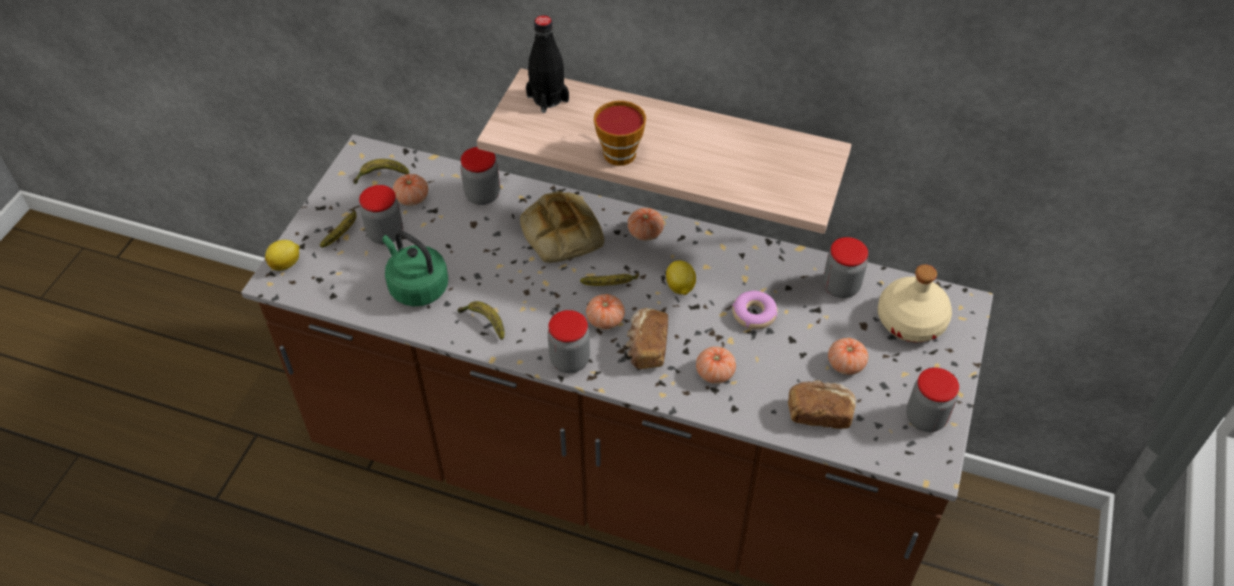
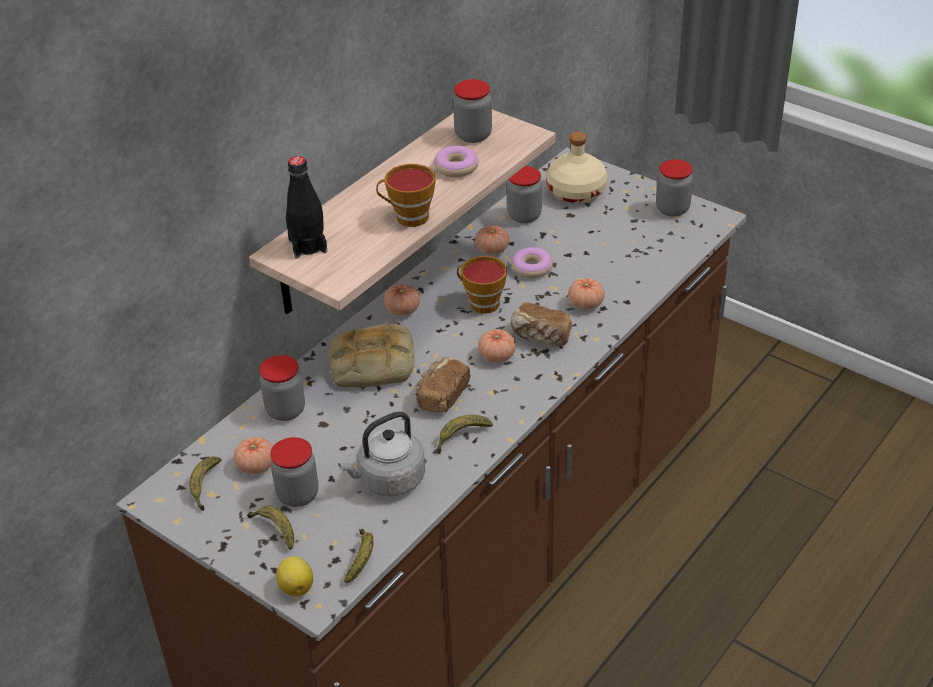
camera: 70 degrees left, 10 degrees down
(416, 286) = (388, 480): green kettle -> grey kettle
(569, 360) = (534, 387): jar -> jar (473, 135)
(611, 285) = (456, 344): banana -> banana (361, 559)
(680, 287) = (480, 303): lemon -> cup
(718, 163) = (456, 167): none -> donut
(819, 413) = (648, 258): bread -> bread (441, 396)
(845, 364) = (605, 233): tomato -> tomato (492, 250)

